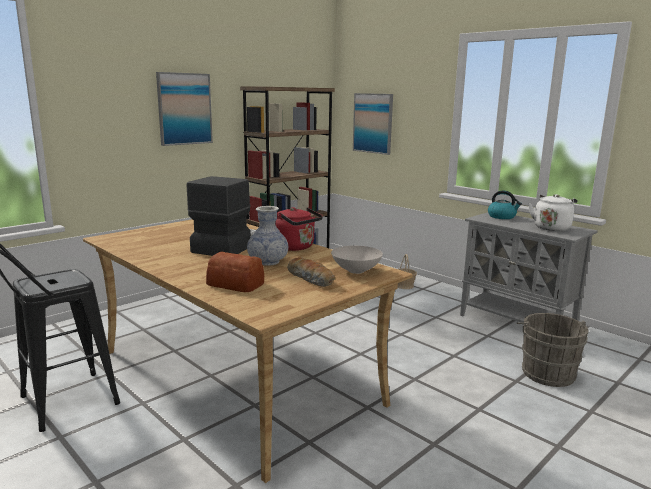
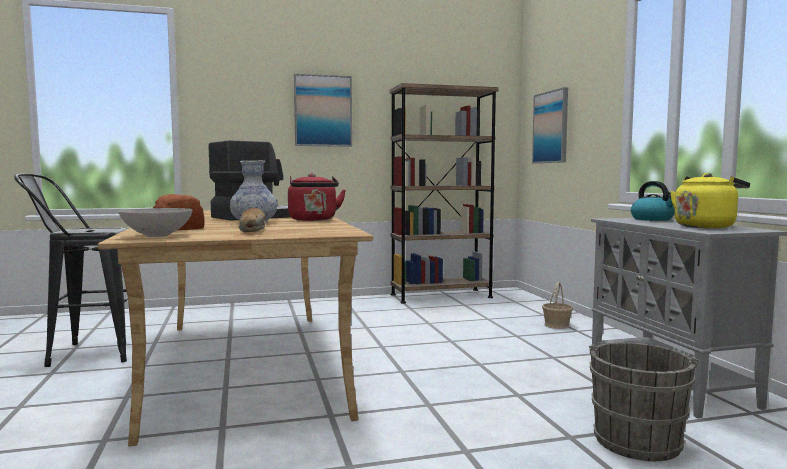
camera: 30 degrees right, 10 degrees down
(356, 271) = (316, 230): white bowl -> white bowl (156, 236)
(551, 227) = (706, 226): white kettle -> yellow kettle

